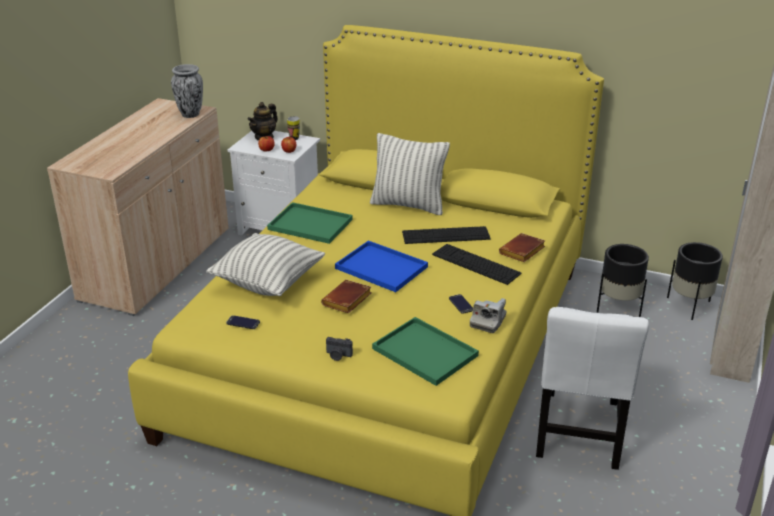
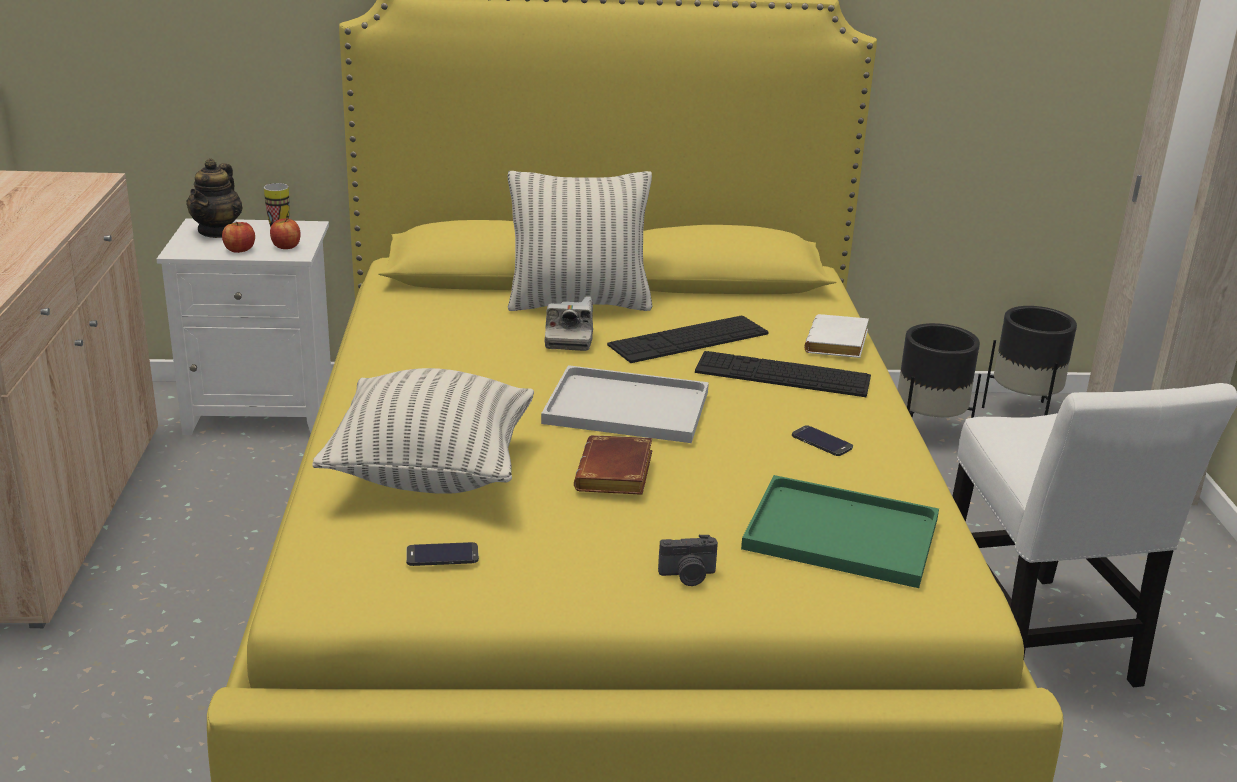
camera: 25 degrees left, 5 degrees down
(190, 114) = (79, 188): vase -> none
(308, 224) = (423, 359): green tray -> none
(383, 268) = (630, 407): blue tray -> white tray
(488, 321) = (894, 460): camera -> camera (569, 339)
(522, 252) = (838, 345): brown book -> white book

